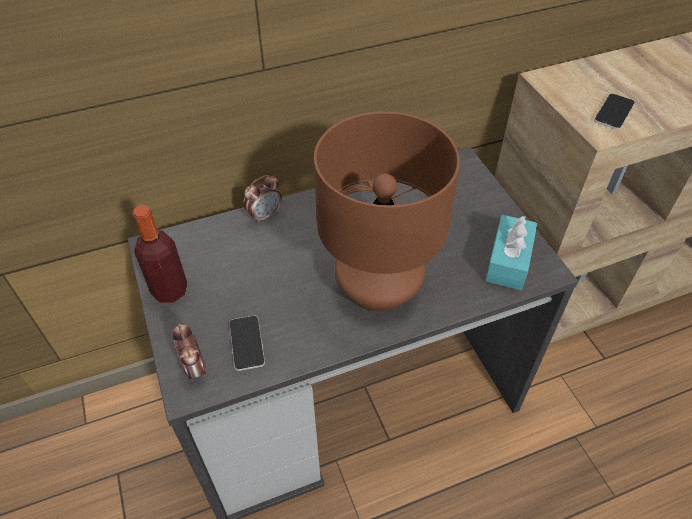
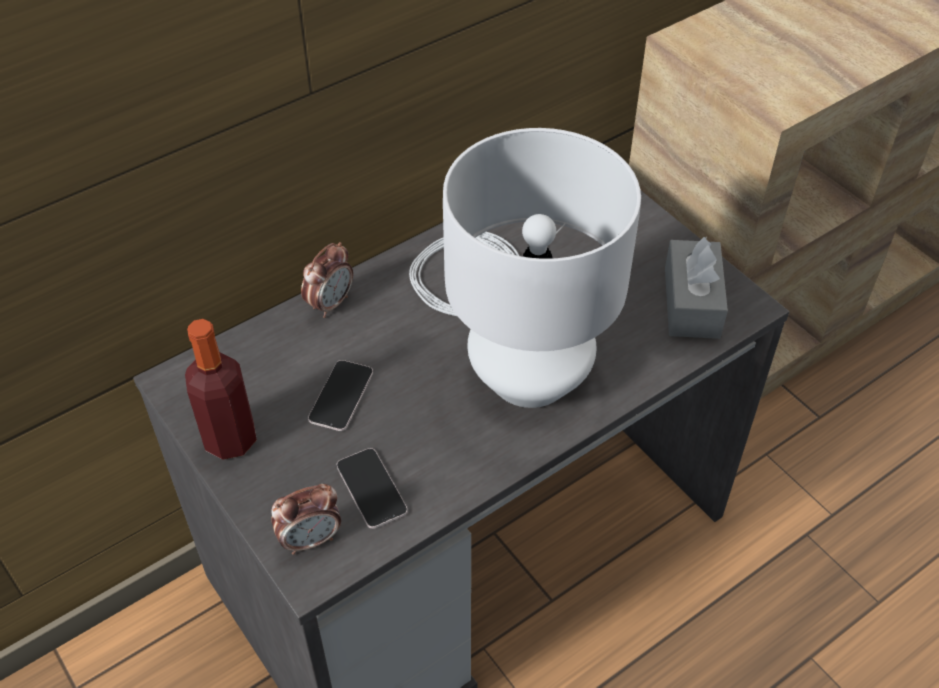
camera: 15 degrees left, 0 degrees up
(195, 368) = (311, 539): alarm clock -> alarm clock turned 75 degrees counterclockwise
(371, 257) = (505, 334): brown table lamp -> white table lamp
(508, 261) = (691, 302): turquoise tissue box -> grey tissue box
(614, 112) = (788, 73): phone -> phone (341, 396)

